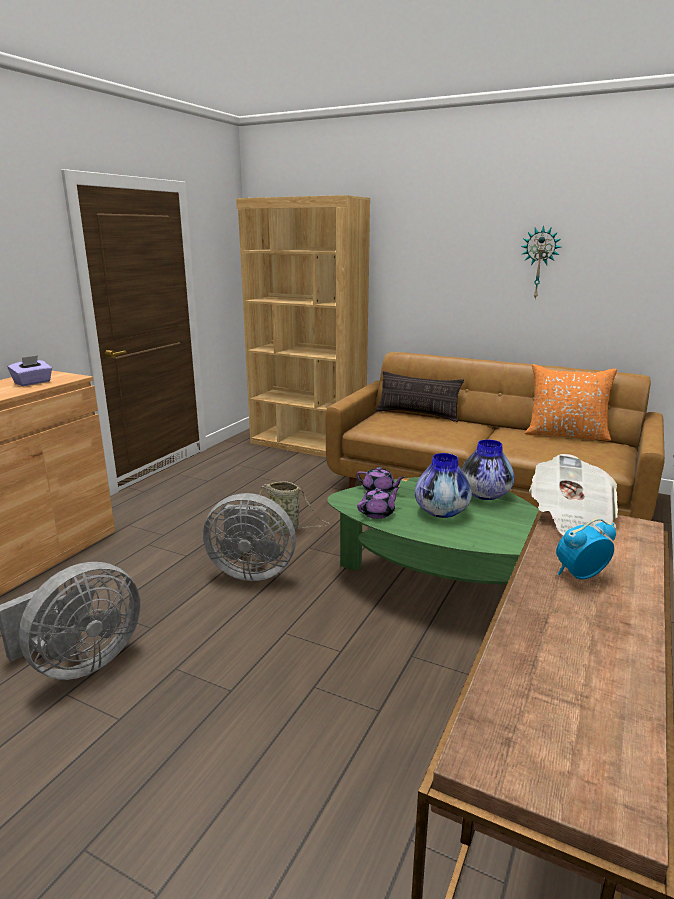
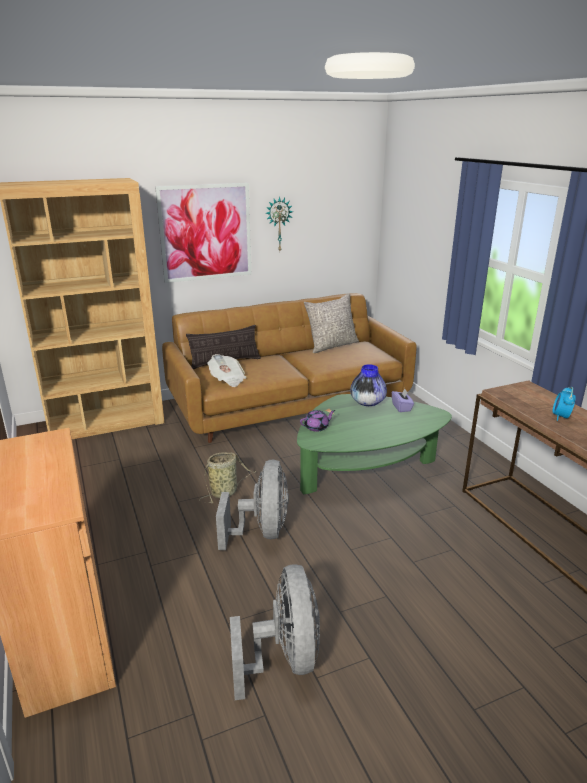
camera: 50 degrees left, 5 degrees up
(33, 383) = (37, 458): purple tissue box -> purple tissue box (402, 407)
(251, 571) = (262, 532): grey fan -> grey fan turned 45 degrees counterclockwise
(378, 513) = (346, 441): purple teapot -> none
(442, 512) = (371, 423): vase -> none
(444, 264) = (205, 232): none -> picture
(566, 435) = (331, 345): orange pillow -> grey pillow
(570, 517) = (506, 393): newspaper -> newspaper (227, 380)

